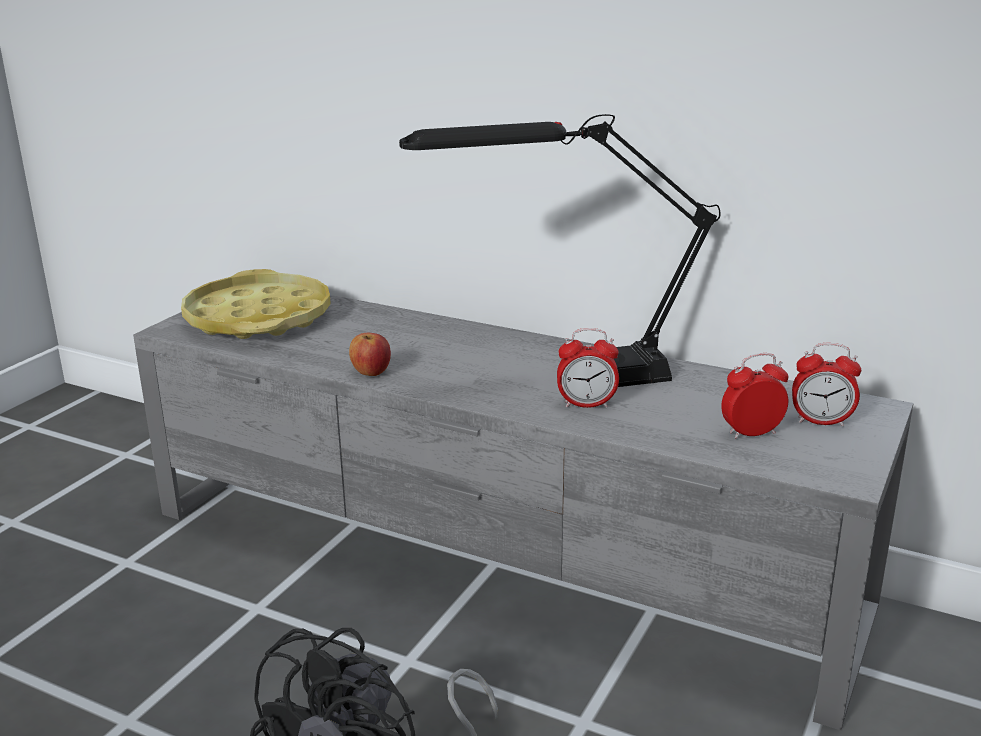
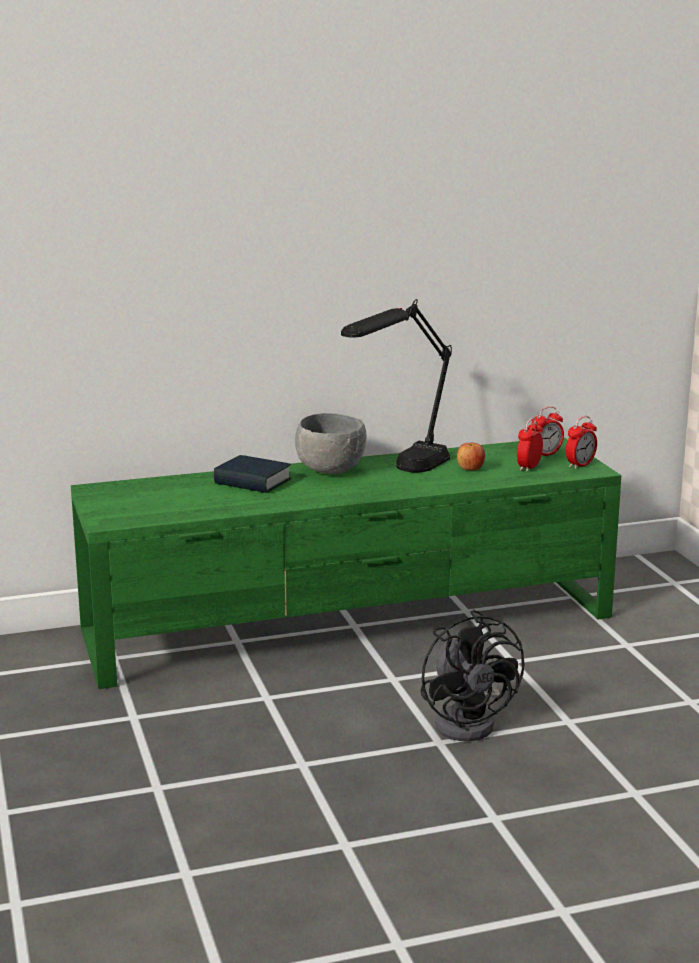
camera: 45 degrees left, 5 degrees down
(258, 318) = (147, 500): yellow tray -> none
(371, 373) = (296, 502): apple -> apple (470, 469)
(393, 332) = (252, 482): none -> book
(496, 558) = (351, 623): grey tv stand -> green tv stand
(501, 347) = (332, 470): none -> grey bowl
(586, 404) = (436, 480): alarm clock -> alarm clock (580, 465)

